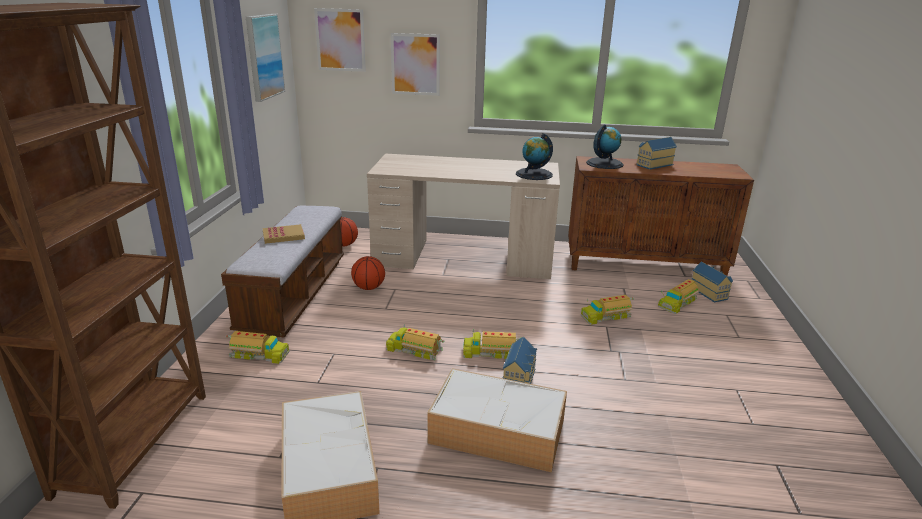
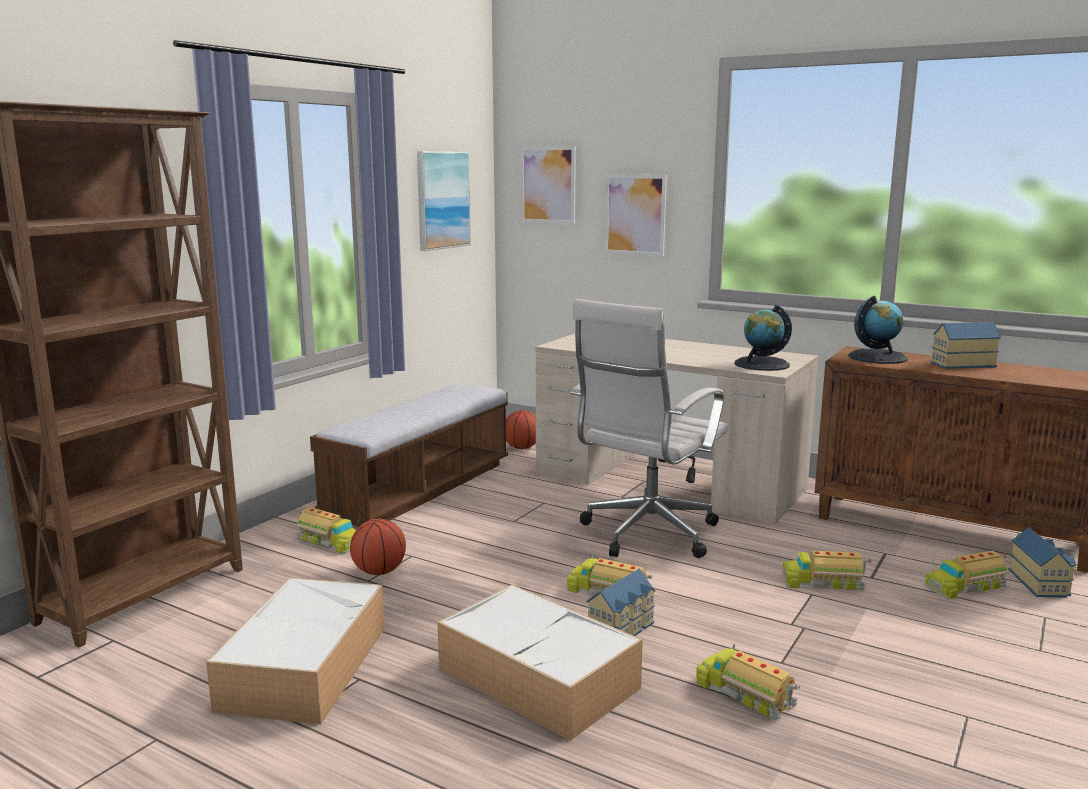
camera: 25 degrees right, 10 degrees down
(283, 236) = (407, 409): book -> none
(369, 288) = (512, 496): basketball -> basketball (379, 572)
(415, 349) = (511, 570): toy truck -> toy truck (746, 693)
(481, 303) = (646, 535): none -> white office chair

